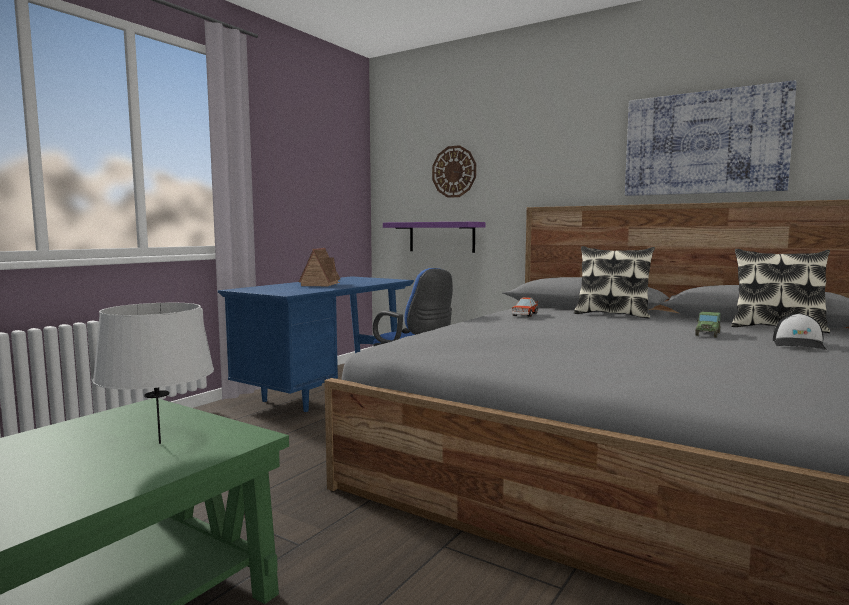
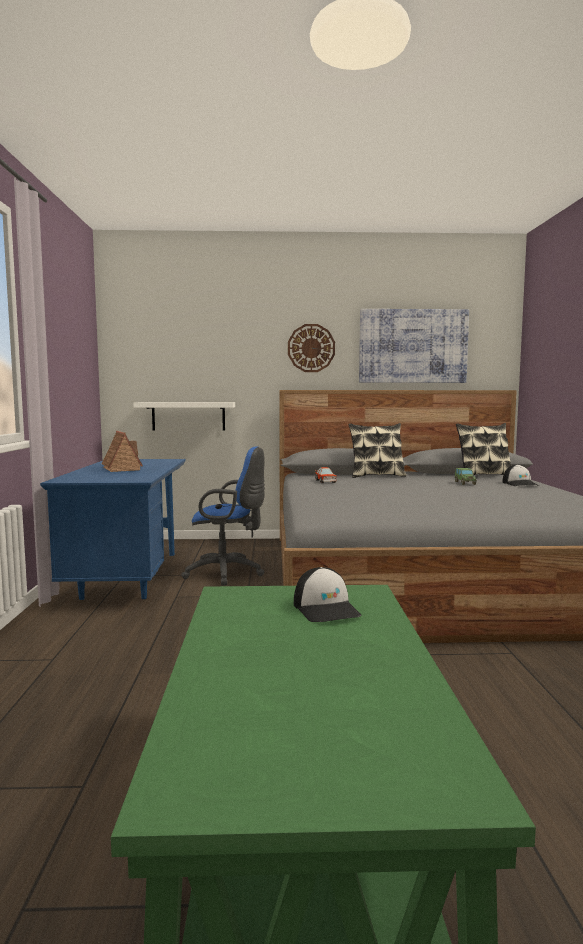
camera: 35 degrees left, 0 degrees up
(160, 443) = (326, 609): grey table lamp -> cap
(441, 237) = (188, 416): purple shelf -> white shelf
(454, 171) = (200, 354): wall clock -> wall clock (311, 348)

